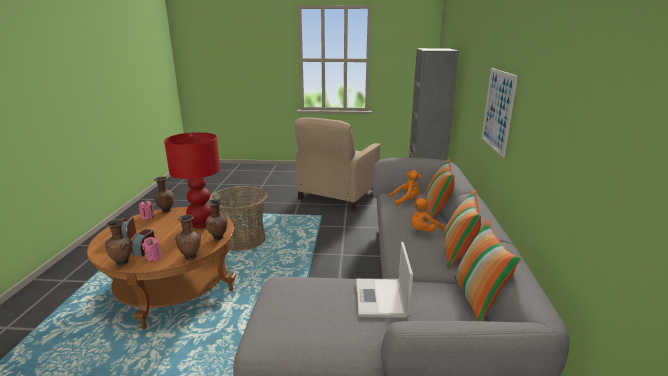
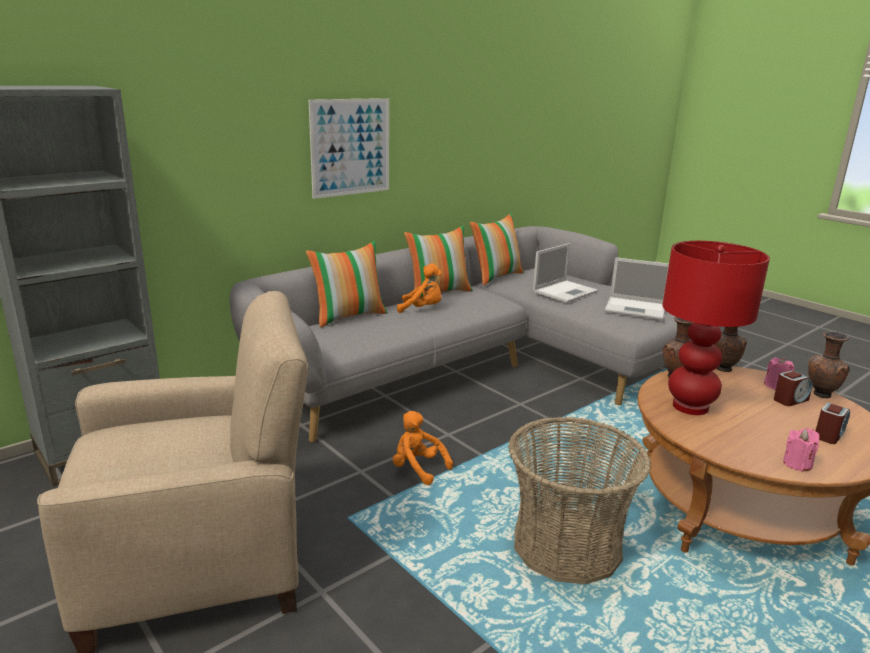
camera: 135 degrees left, 0 degrees up
(166, 211) = (756, 464): brown vase -> none
(297, 306) = (636, 309): none -> laptop
(406, 200) = (343, 337): orange plush toy -> orange plush toy (418, 469)

